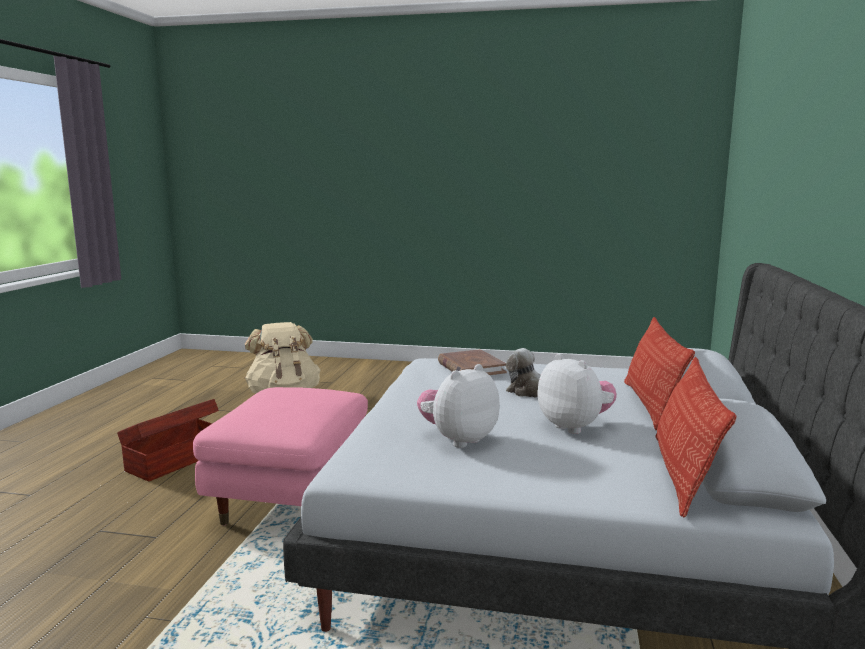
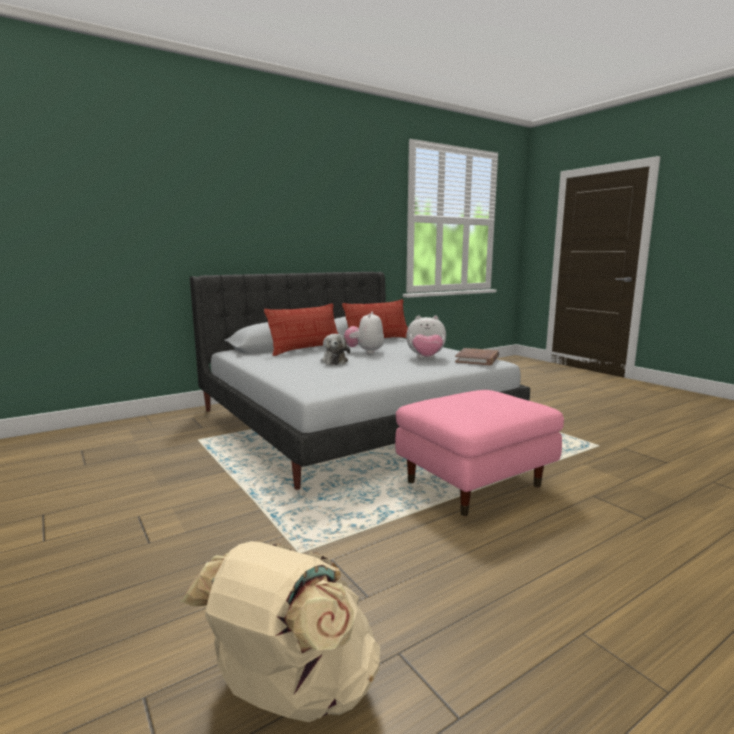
camera: 135 degrees left, 0 degrees up
(174, 460) = (572, 581): brown storage box -> none
(471, 367) = (318, 374): brown book -> brown book (477, 359)

